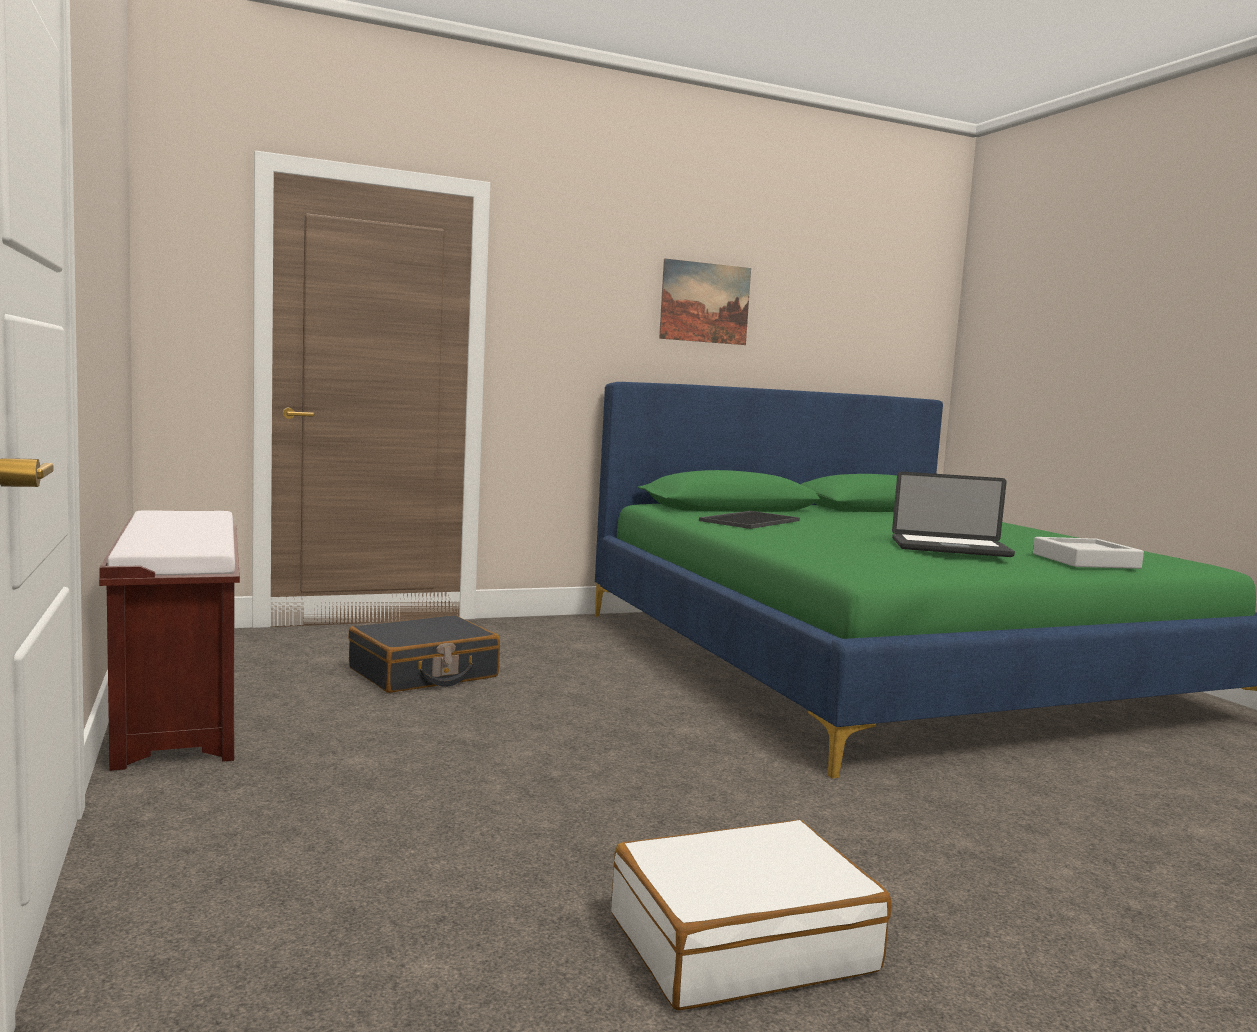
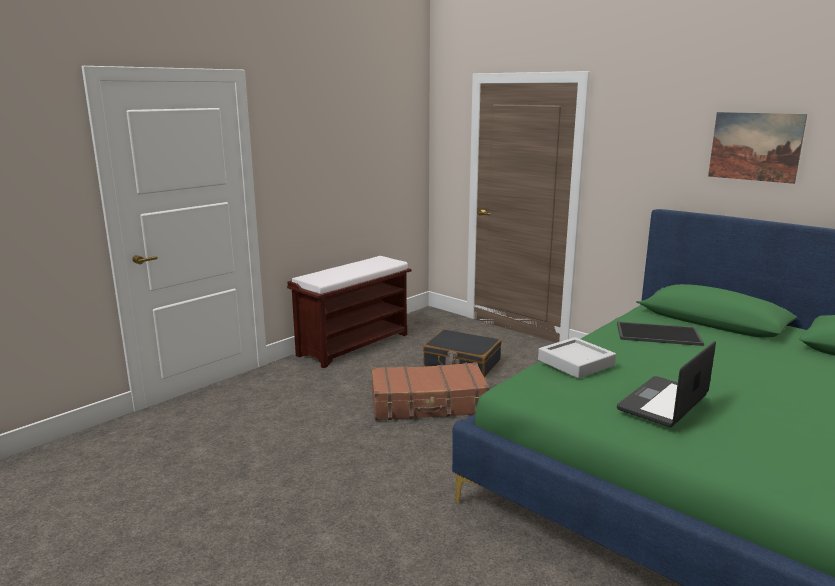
camera: 65 degrees right, 10 degrees up
(529, 724) = (428, 404): none -> brown suitcase
(741, 942) = (248, 507): white suitcase -> none
(950, 548) = (663, 403): laptop -> laptop turned 60 degrees clockwise
(1085, 561) = (765, 465): grey tray -> grey tray (576, 363)

